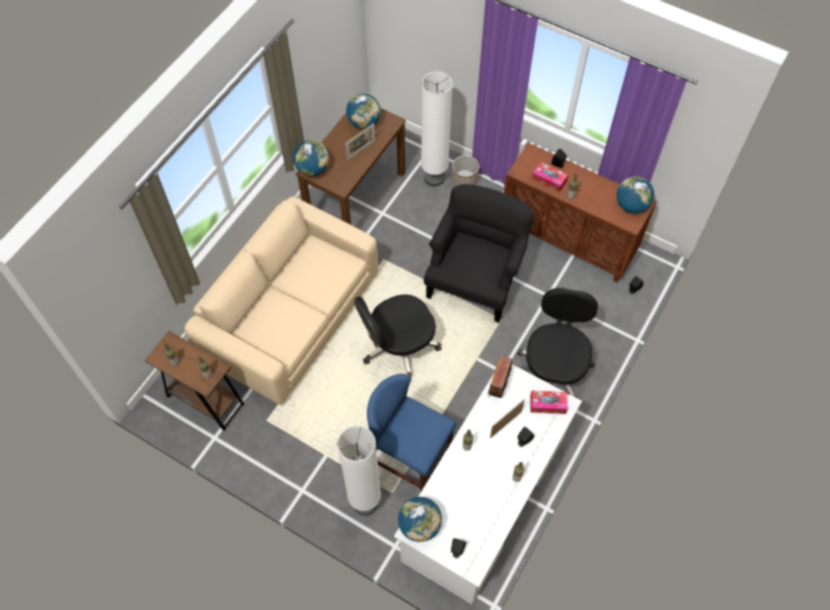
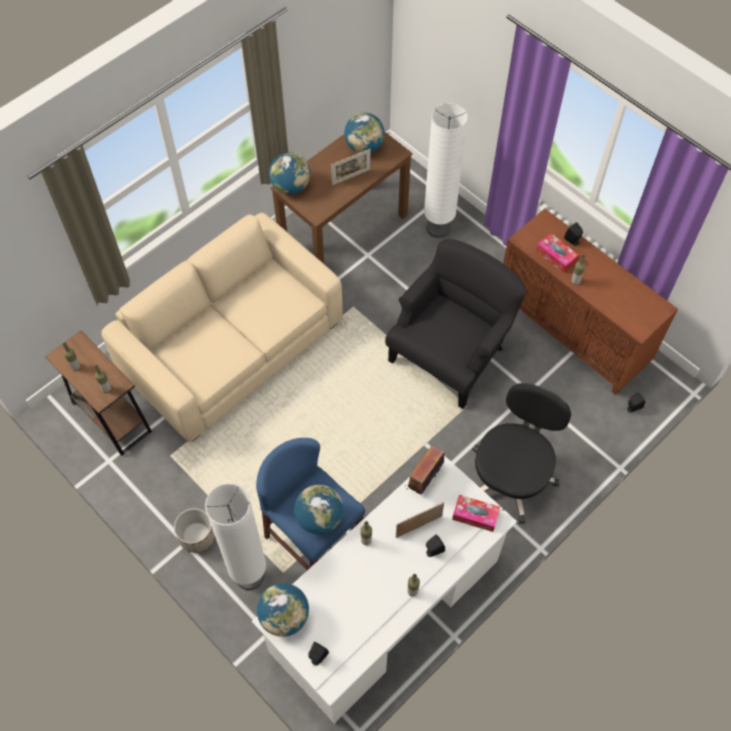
camera: 15 degrees right, 0 degrees up
(398, 347) = (340, 409): black office chair -> none
(464, 179) = (472, 237): planter -> planter (197, 536)
(631, 205) = (645, 307): globe -> globe (319, 518)

